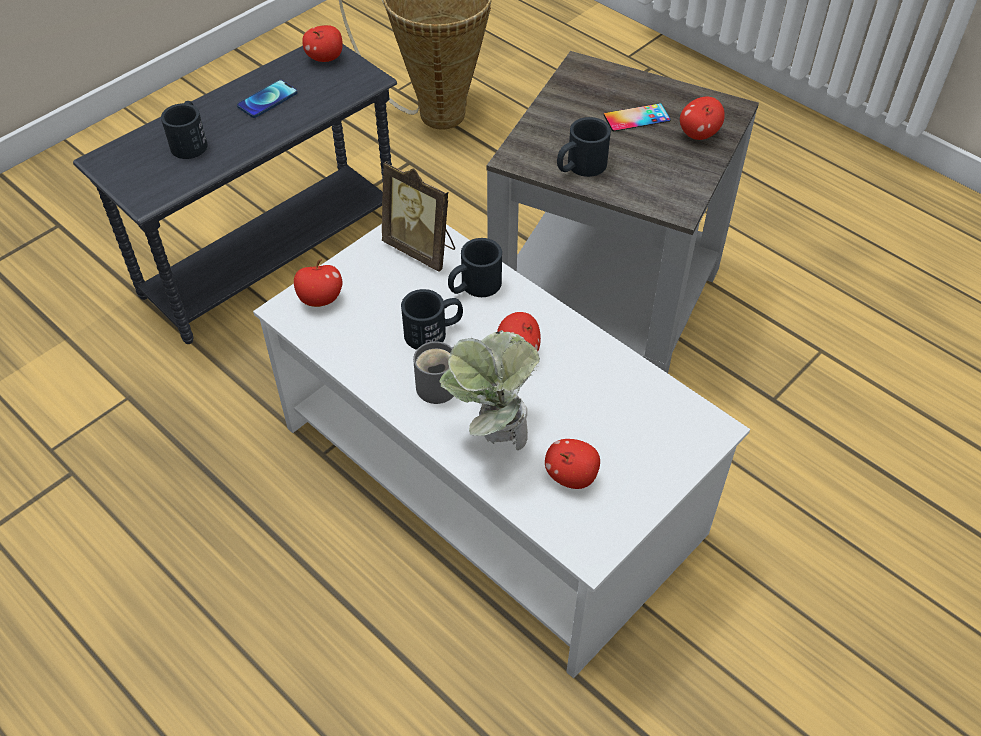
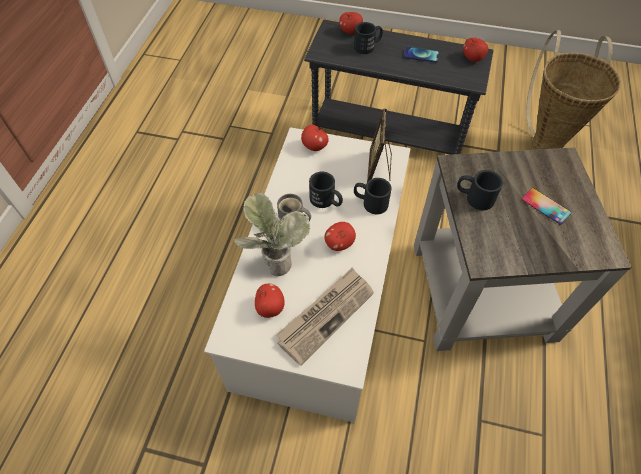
camera: 60 degrees right, 5 degrees up
(623, 418) = (326, 315): none -> newspaper
(698, 134) = (563, 245): apple -> apple (350, 31)

